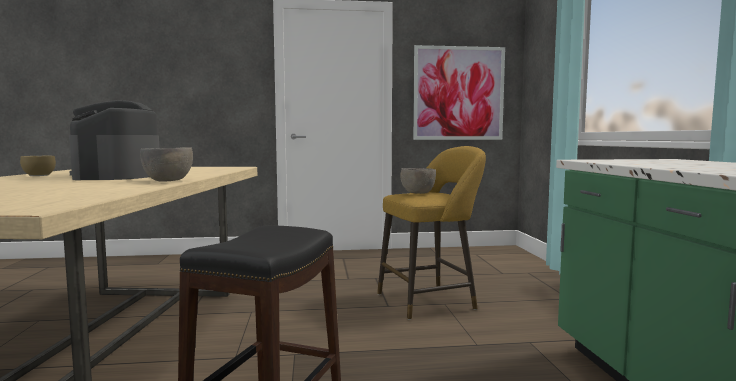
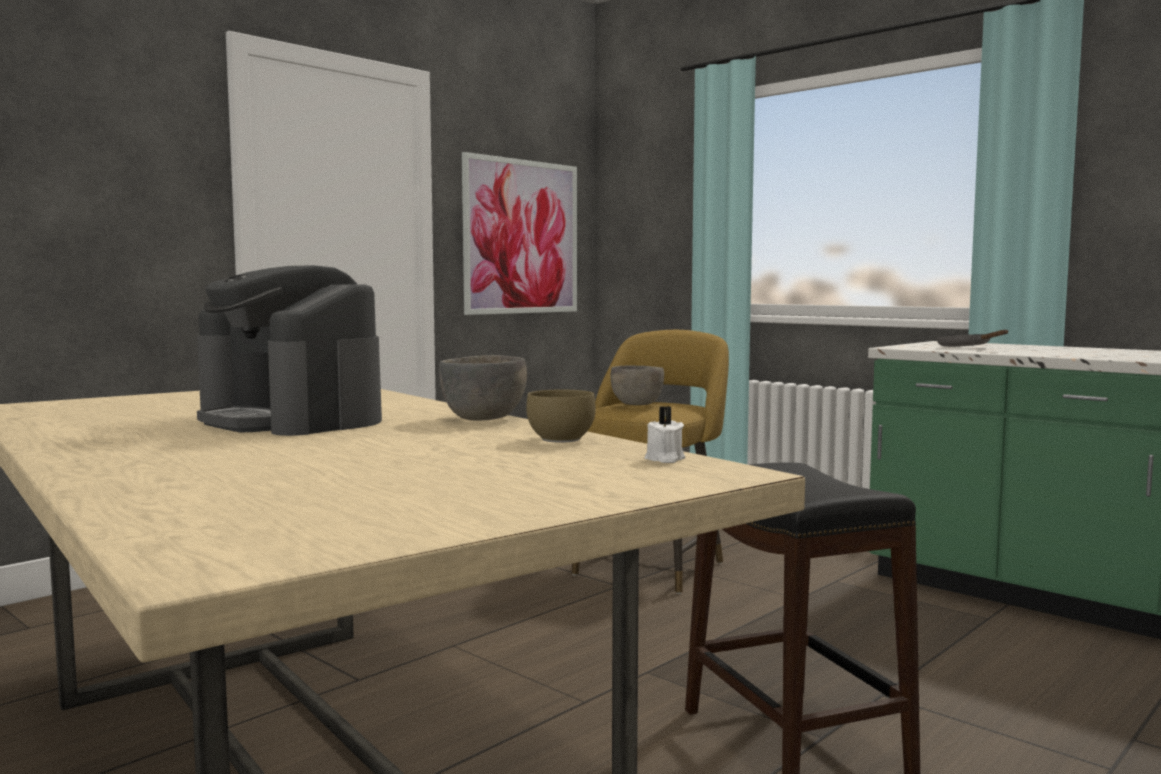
camera: 40 degrees left, 0 degrees up
(39, 175) = (102, 437): brown bowl -> brown bowl (558, 439)
(68, 201) = (664, 459): none -> white candle
(642, 162) = (967, 348): none -> grey frying pan

